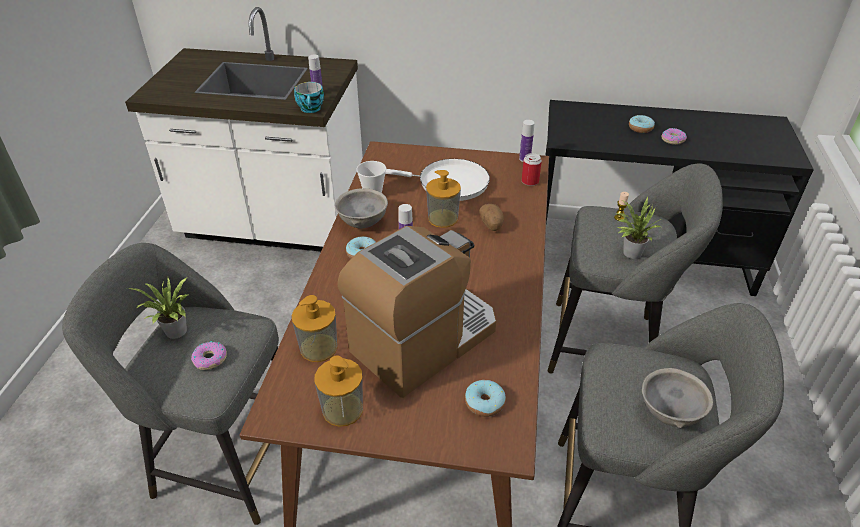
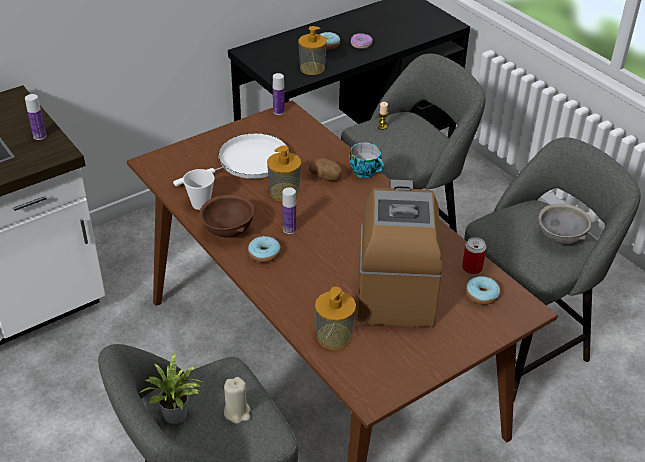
camera: 45 degrees left, 0 degrees up
(210, 359) = (237, 412): donut -> beige candle
(311, 109) = (59, 153): cup -> cup (366, 172)
(342, 409) = (408, 360): soap dispenser -> soap dispenser (312, 68)
(362, 223) = (228, 231): grey bowl -> brown bowl
(530, 181) = (307, 128): can -> can (472, 268)
(629, 252) = (419, 149): potted plant -> none

